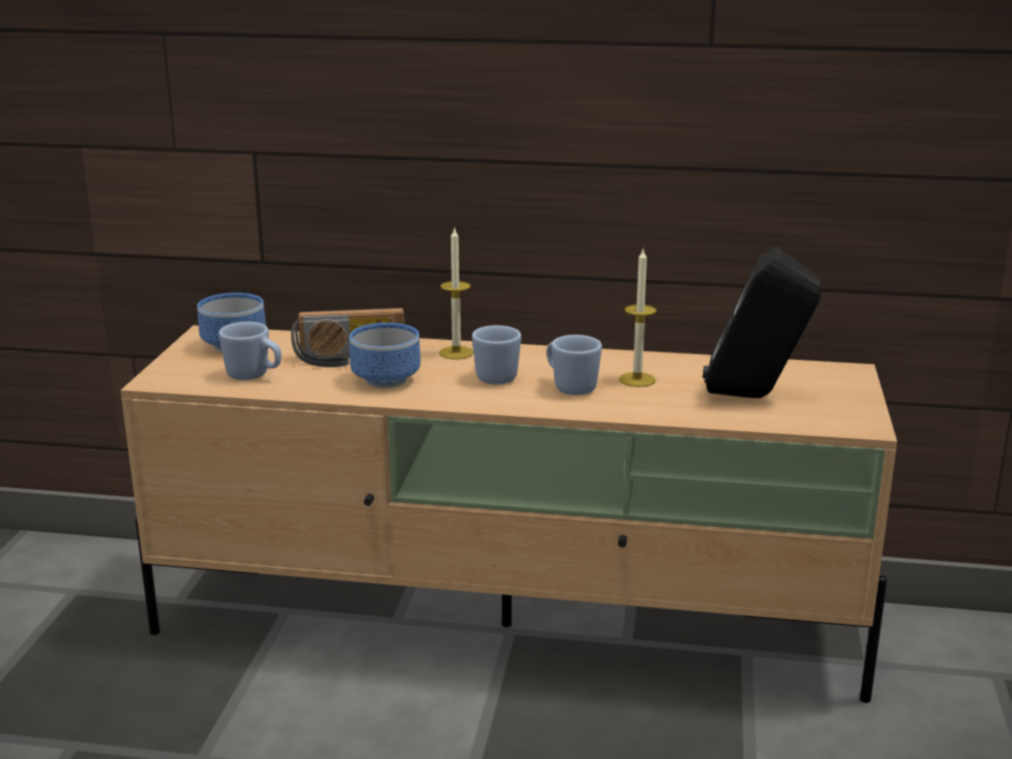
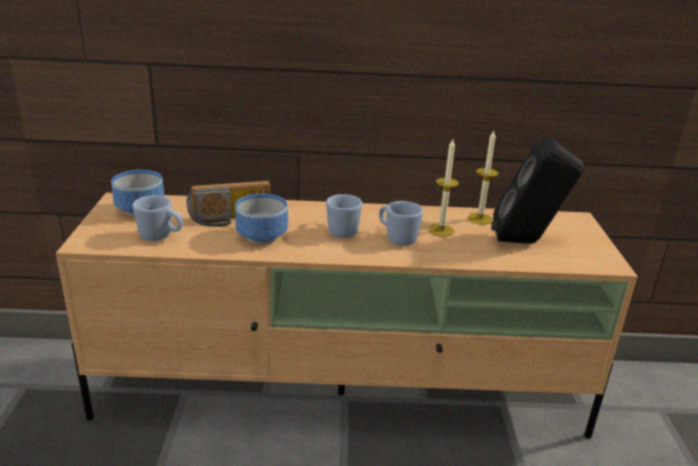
camera: 10 degrees left, 5 degrees up
(456, 352) = (307, 211): candle -> candle (480, 218)

